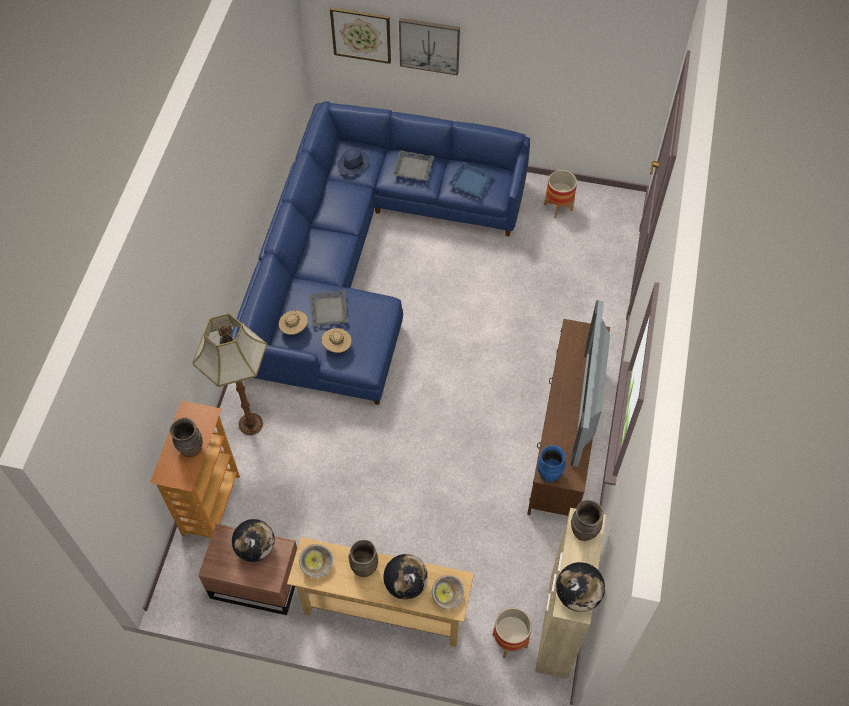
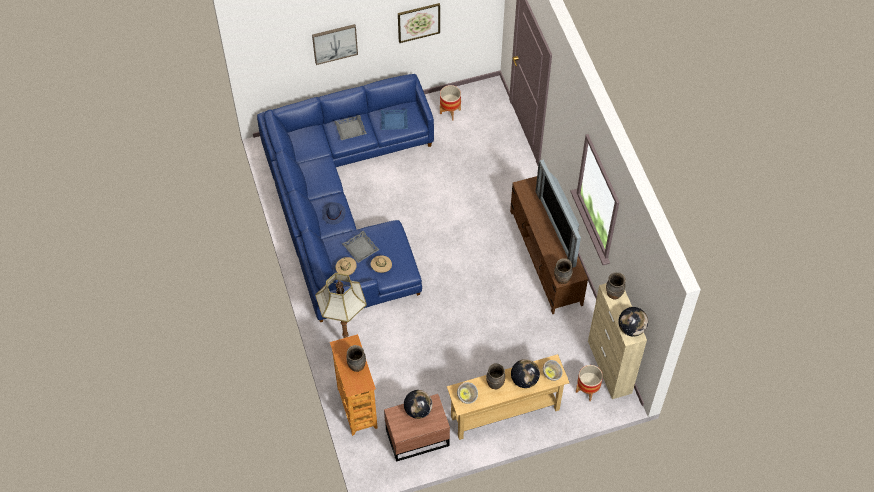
camera: 30 degrees left, 0 degrees up
(353, 163) = (308, 144): blue hat -> blue hat (333, 214)
(361, 34) = (285, 55): picture -> picture (418, 22)
(549, 474) = (562, 279): blue vase -> brown vase

